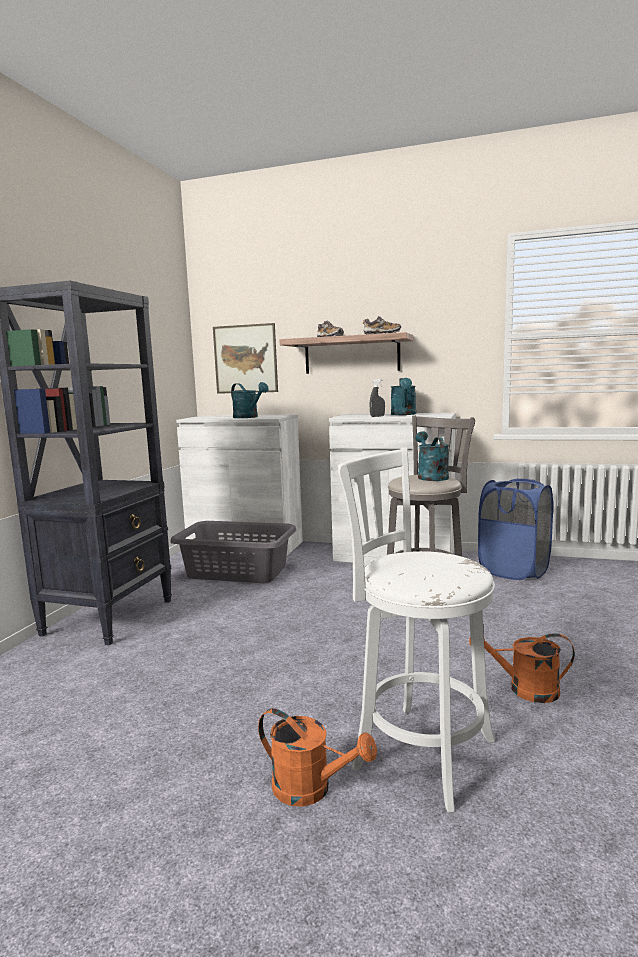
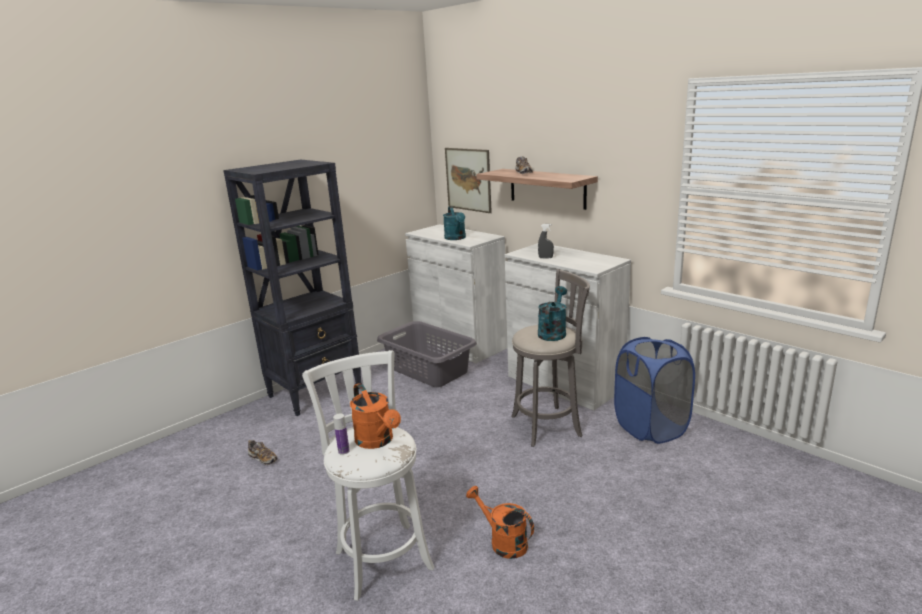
camera: 30 degrees right, 10 degrees up
(311, 789) = (305, 555): orange watering can -> orange watering can (377, 441)
(382, 334) = (559, 178): shoe -> shoe (263, 458)
(404, 414) = (576, 257): turquoise watering can -> none
(410, 576) = (343, 451): none -> bottle

